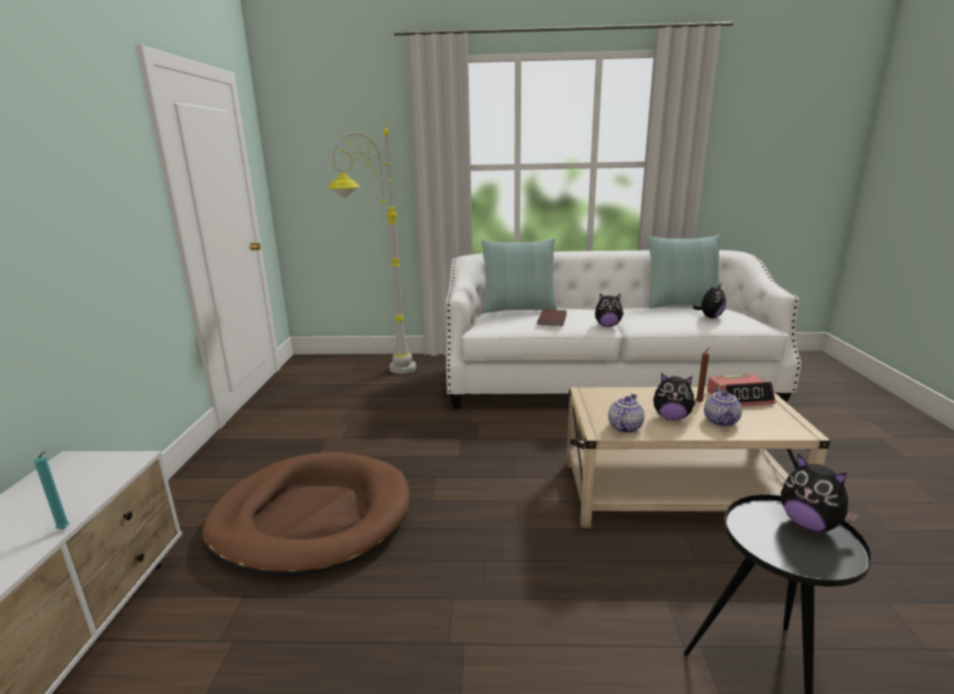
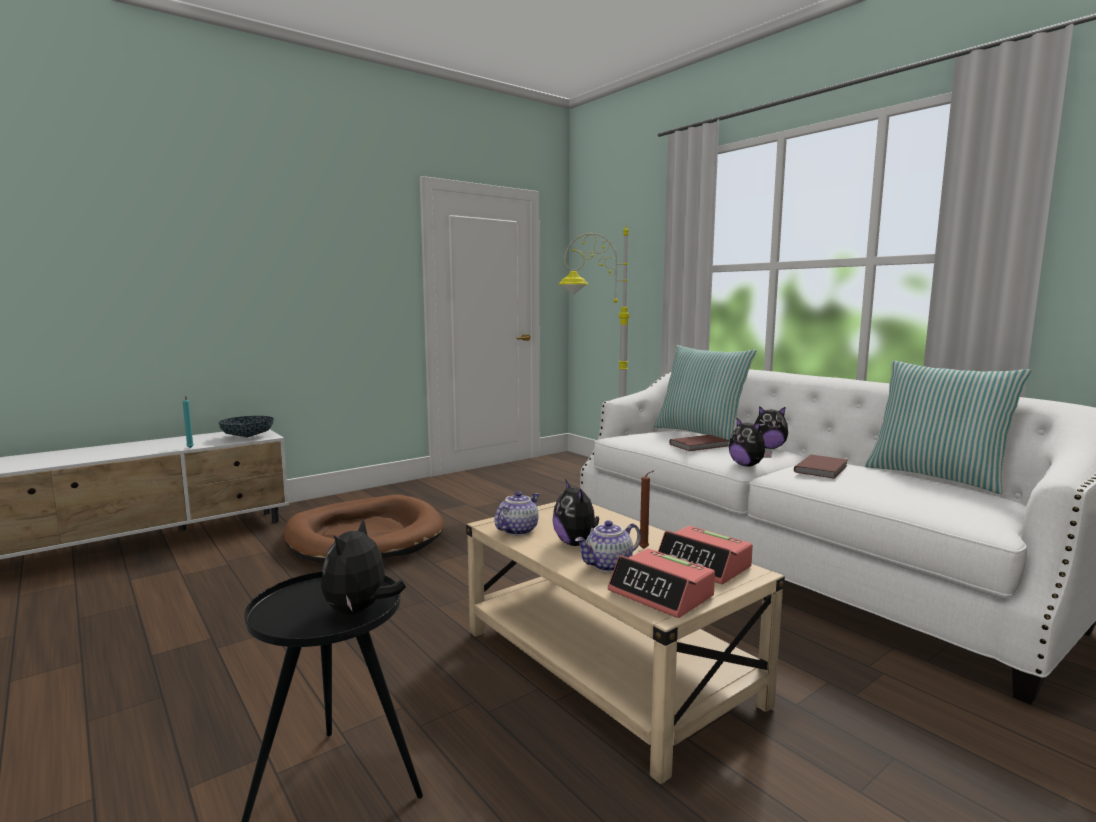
camera: 50 degrees right, 10 degrees down
(101, 474) = (248, 437): none -> bowl
(624, 427) = (517, 530): teapot -> teapot turned 45 degrees counterclockwise
(646, 315) = (823, 469): none -> brown book
(710, 317) = (917, 493): plush toy -> plush toy (769, 448)
(778, 423) = (661, 594): none -> alarm clock

